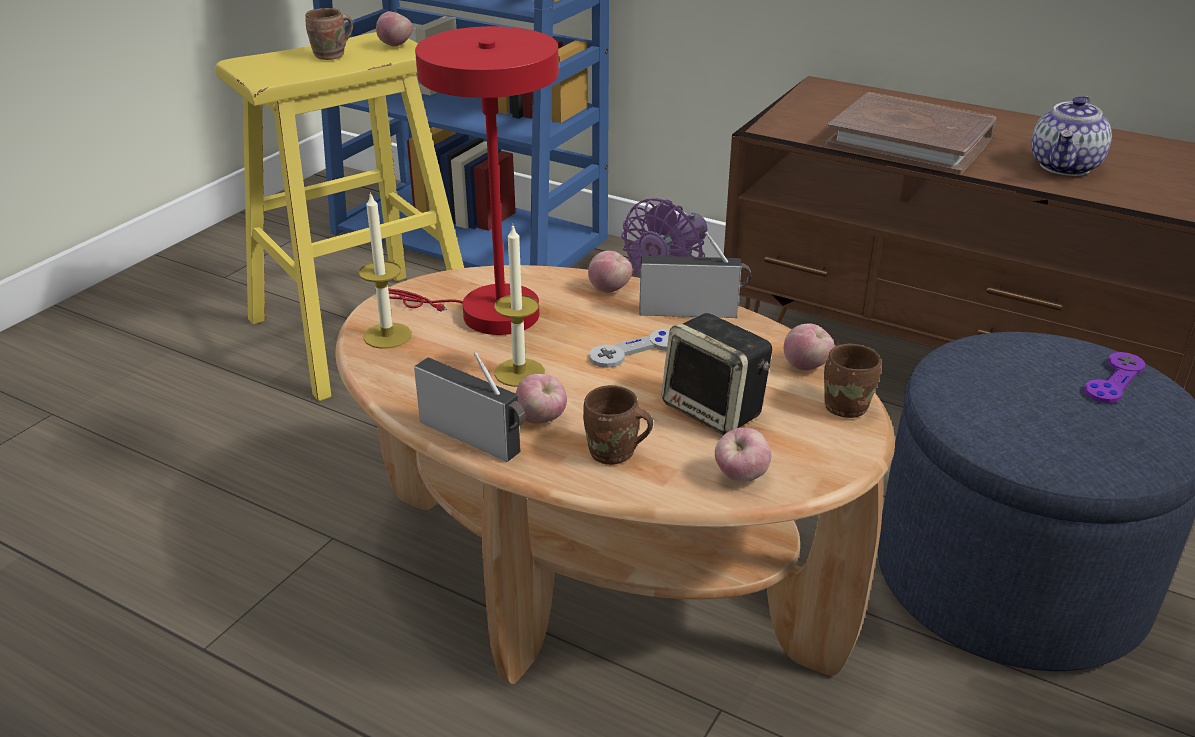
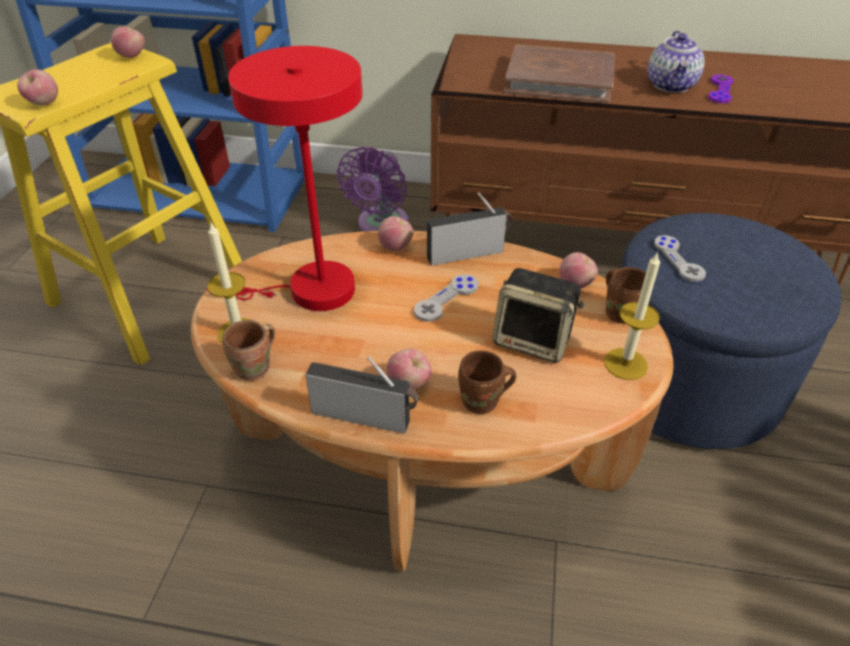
camera: 20 degrees left, 10 degrees up
(332, 56) = (78, 75): brown mug -> brown mug (256, 369)
(519, 372) = (367, 342): candle -> candle (625, 364)
(741, 477) = (585, 397): apple -> apple (44, 104)
(983, 377) = (678, 259): none -> grey game controller
(1114, 379) = (757, 242): purple game controller -> purple game controller (720, 90)

